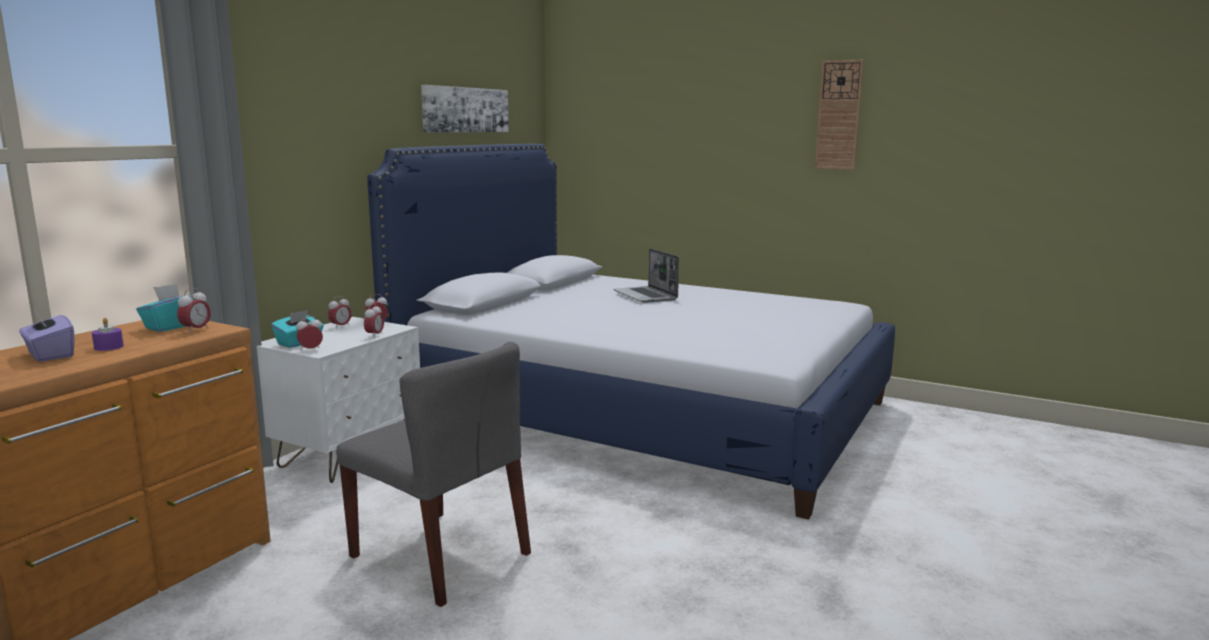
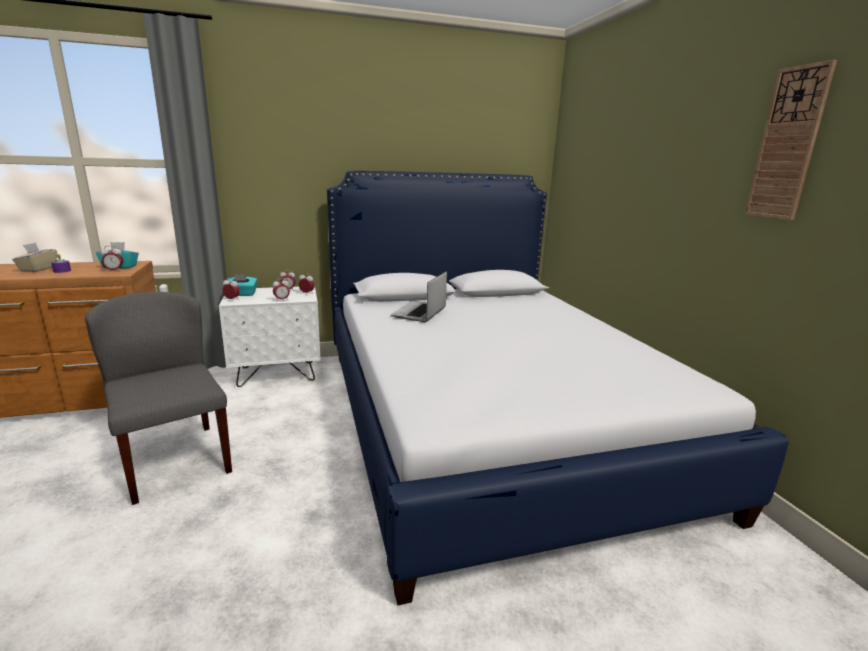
camera: 45 degrees right, 5 degrees up
(50, 355) = (38, 269): purple tissue box -> beige tissue box
(442, 555) = (174, 461): grey chair -> grey chair turned 150 degrees clockwise
(465, 110) = (448, 144): picture -> none
(646, 296) = (525, 320): laptop -> laptop (420, 313)

